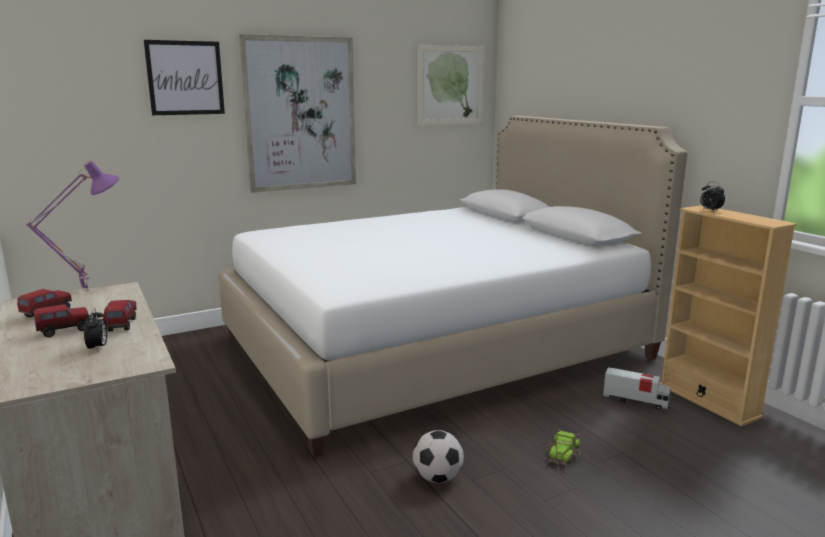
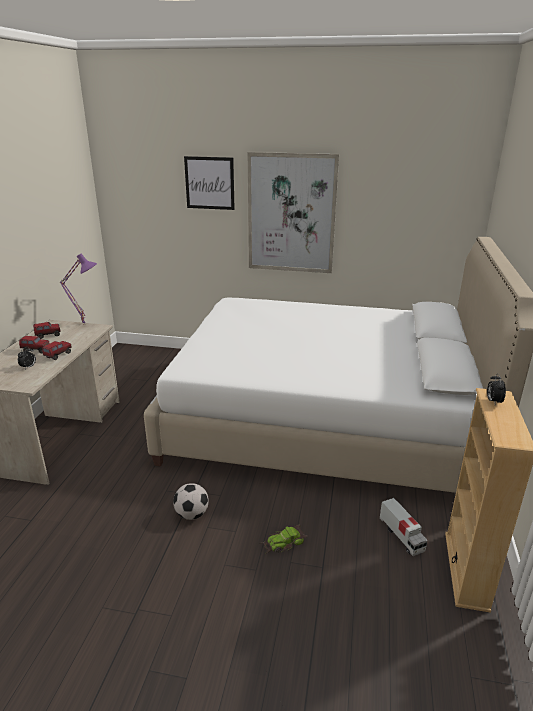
camera: 40 degrees right, 10 degrees up
(450, 85) = (437, 197): picture -> none

